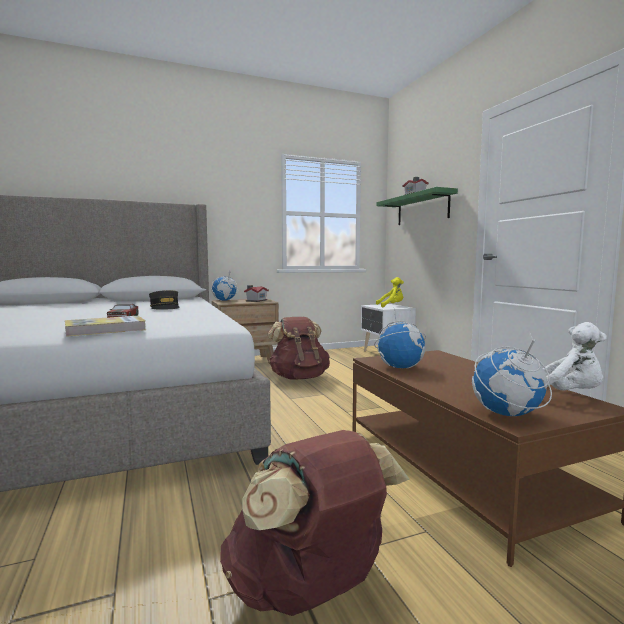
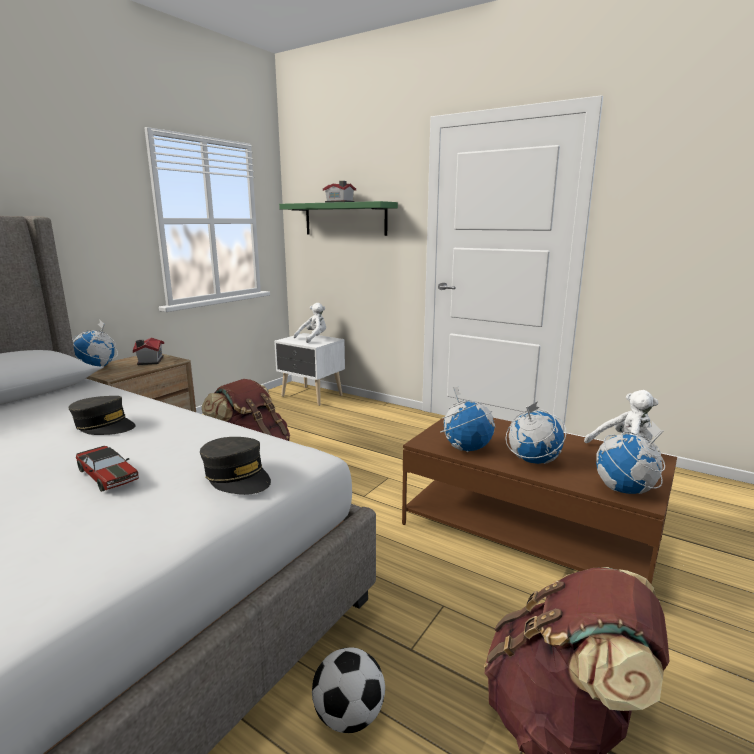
camera: 35 degrees left, 10 degrees up
(105, 329) = (175, 522): book -> none
(170, 324) = (237, 477): none -> grey cap
(174, 511) = (348, 716): none -> football
(391, 306) = (313, 338): yellow plush toy -> white plush toy
(446, 383) = (532, 461): none -> globe

